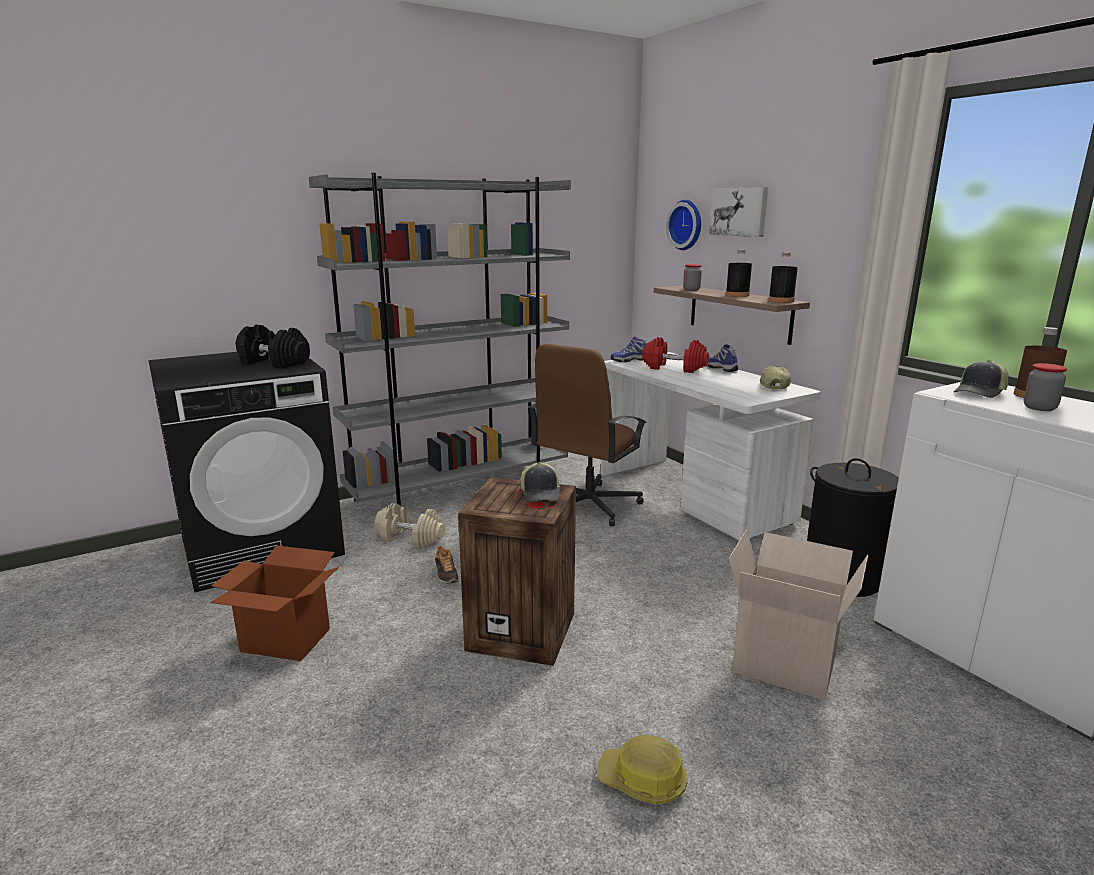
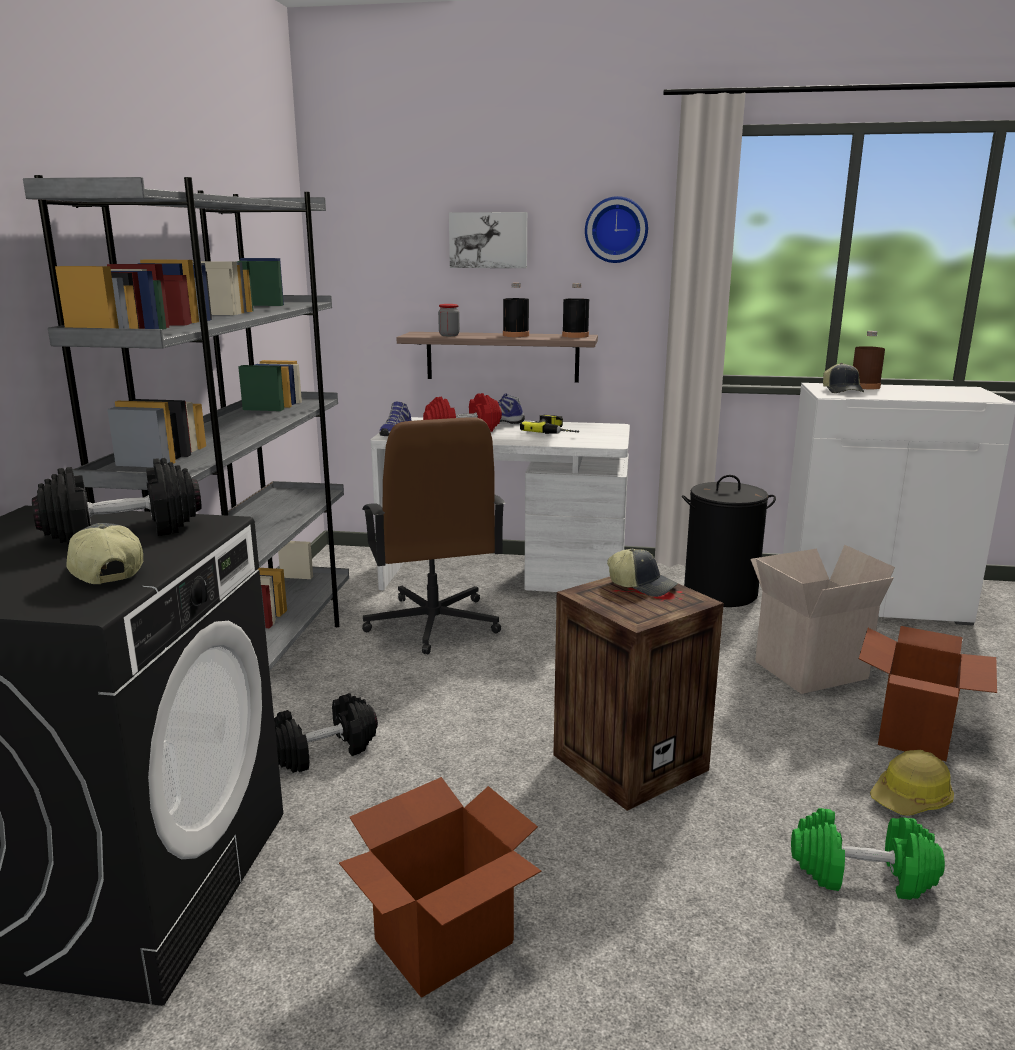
camera: 50 degrees left, 0 degrees up
(410, 538) = (322, 752): beige dumbbell -> black dumbbell
(446, 574) = (451, 761): shoe -> none
(497, 781) = (861, 875): none -> green dumbbell
(687, 225) = (405, 257): wall clock -> wall clock (616, 230)
(738, 382) = (556, 431): none -> power drill
(761, 756) = (914, 734): none -> cardboard box
(773, 386) = (587, 427): cap -> cap (104, 571)
(1039, 408) = (895, 393): jar -> none

